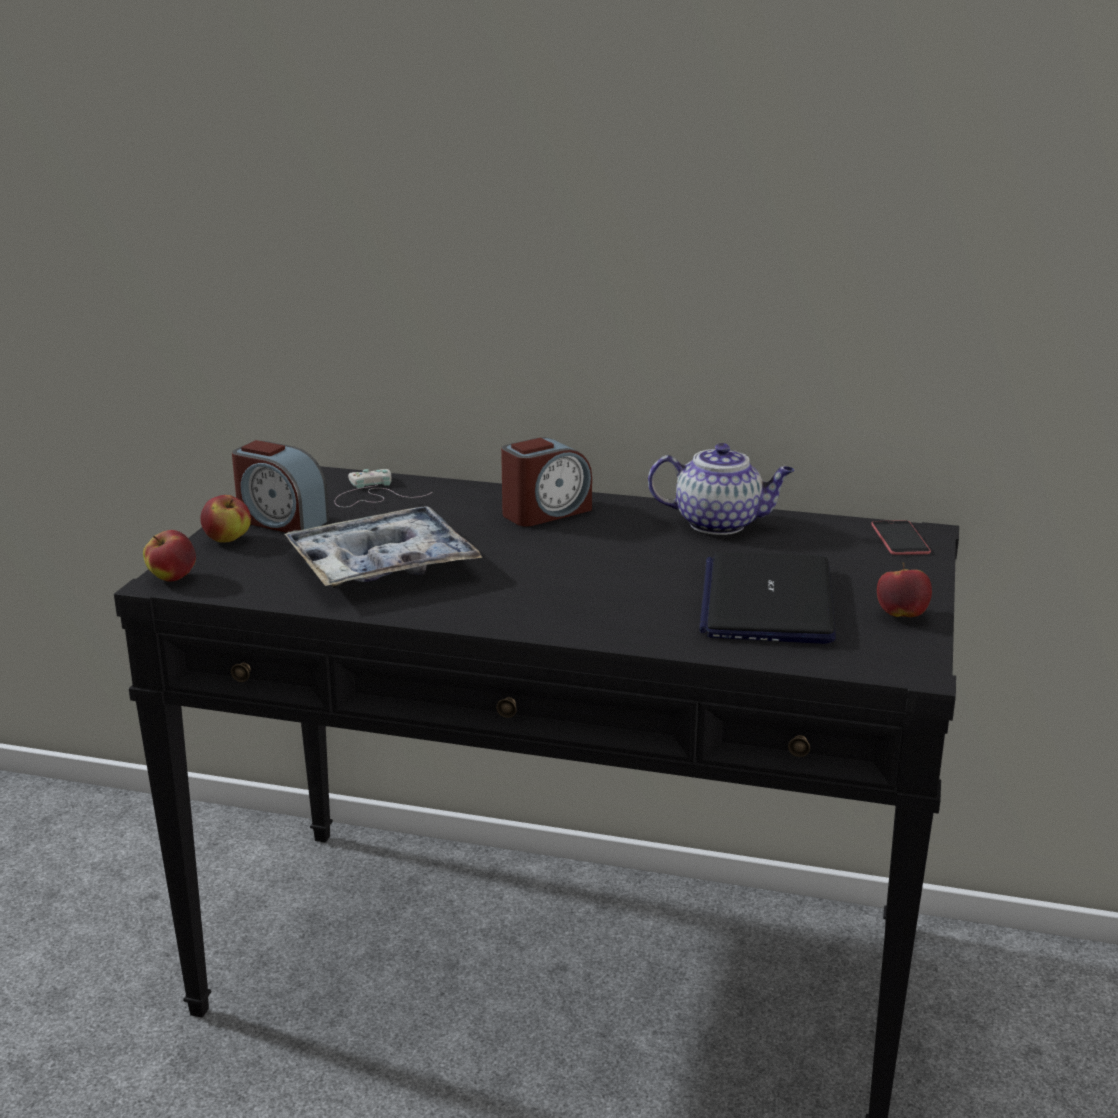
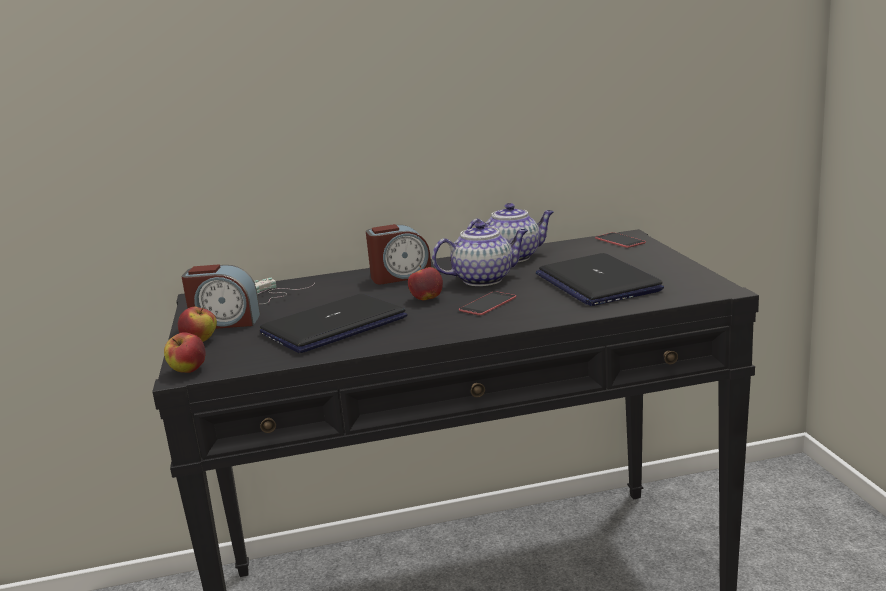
camera: 25 degrees left, 5 degrees down
(382, 565) = (334, 326): tray -> laptop
(545, 512) = (400, 276): alarm clock -> alarm clock turned 45 degrees clockwise
(589, 591) = (488, 304): none -> phone
(636, 549) = (484, 279): none -> teapot
(901, 615) = (675, 270): apple -> apple (426, 299)

